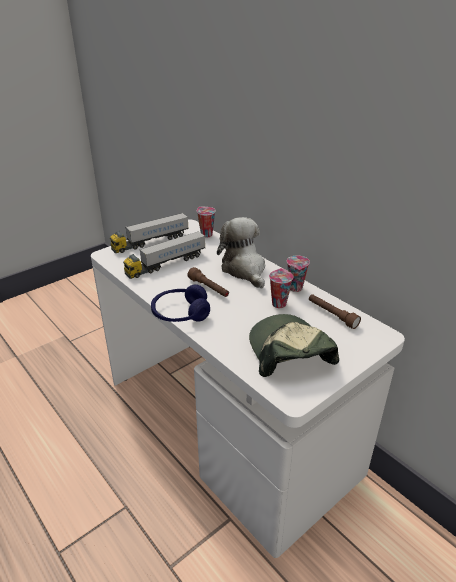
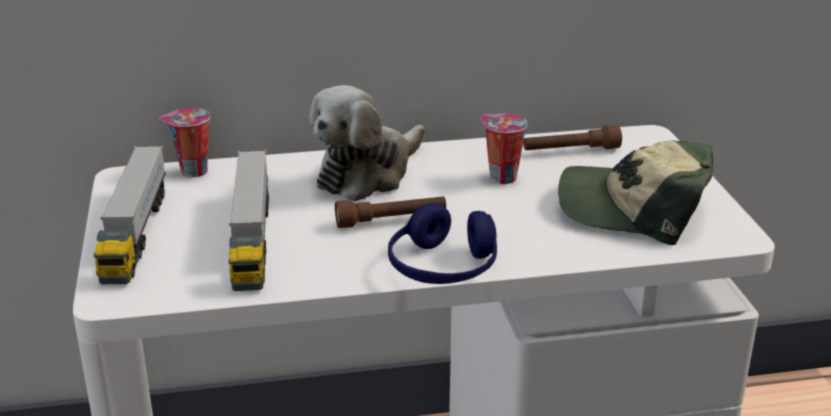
camera: 60 degrees left, 5 degrees down
(244, 269) = (367, 174): plush toy -> plush toy turned 60 degrees counterclockwise
(296, 289) = (475, 153): cup -> none

